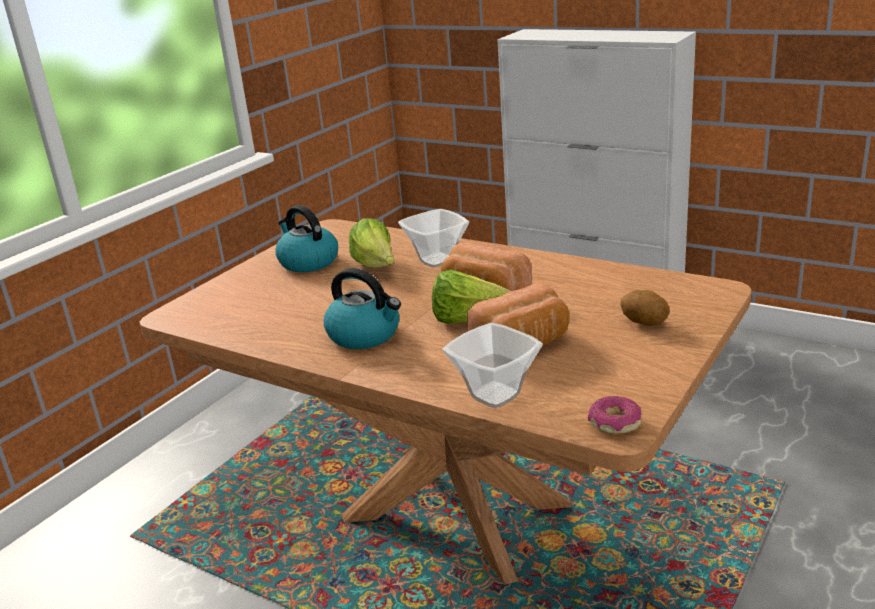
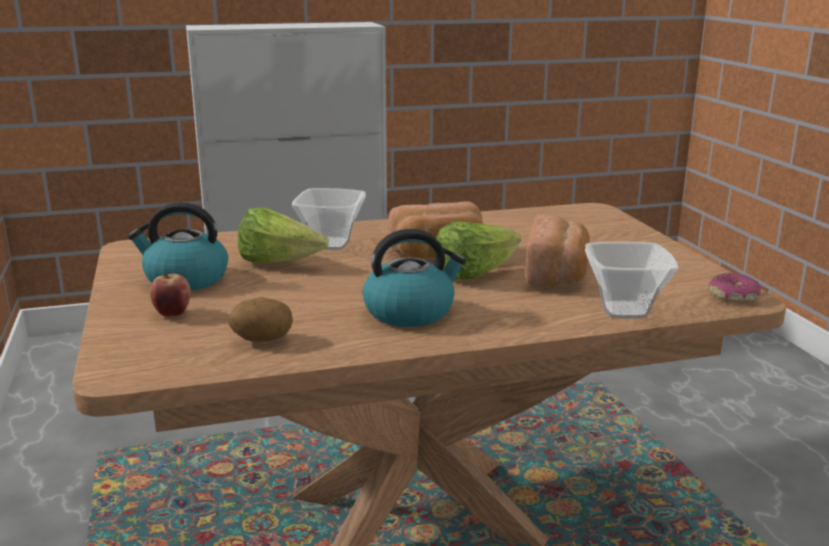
camera: 50 degrees left, 5 degrees down
(257, 285) = (173, 313): none -> apple
(644, 323) = (600, 238): potato -> potato (262, 339)

